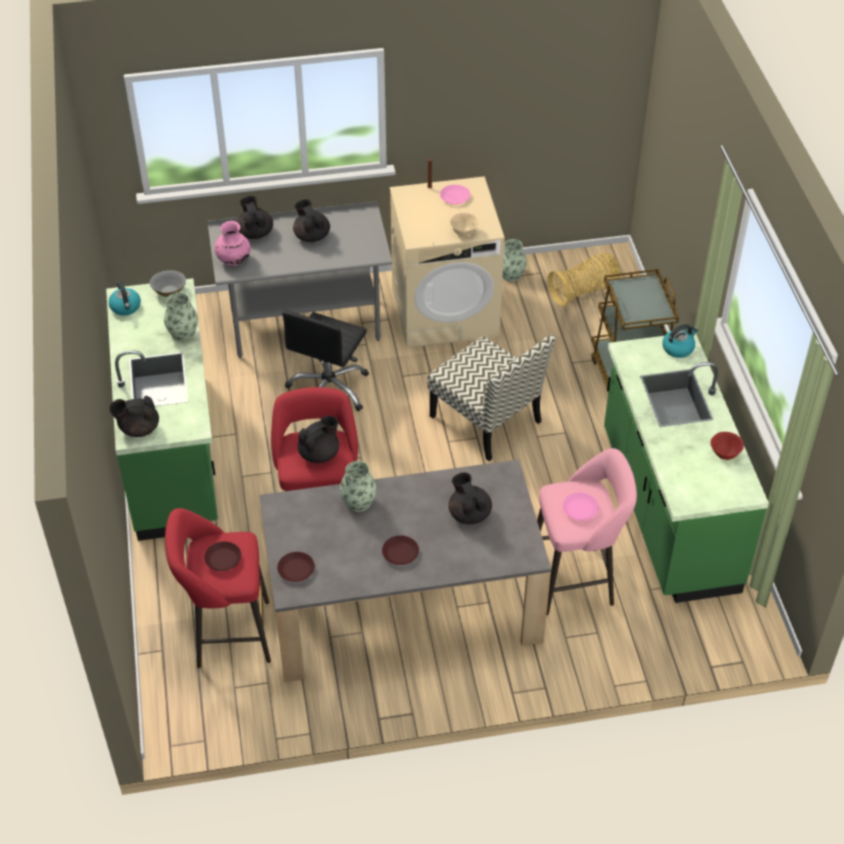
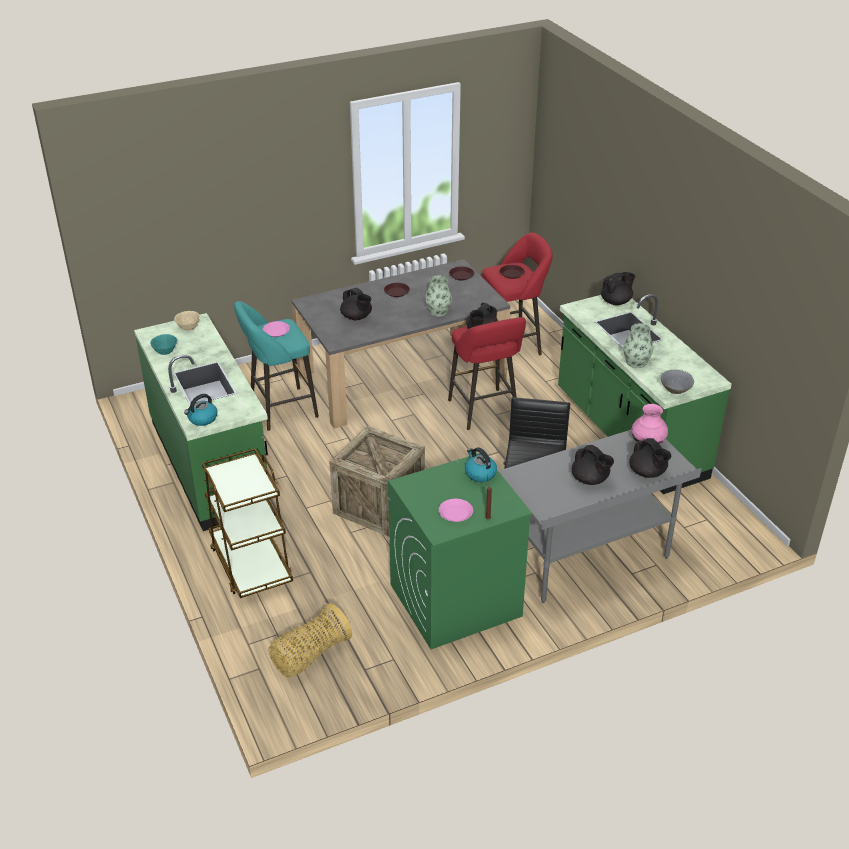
camera: 165 degrees right, 10 degrees down
(126, 307) = (700, 372): kettle -> kettle (480, 473)
(445, 312) = (454, 600): beige washing machine -> green washing machine
(463, 232) = (431, 477): beige bowl -> beige bowl (188, 328)
(487, 420) = (379, 505): chair -> crate
(511, 274) = (397, 660): vase -> none
(576, 580) = (279, 410): pink stool -> turquoise stool
(724, 454) = (165, 352): red bowl -> turquoise bowl

